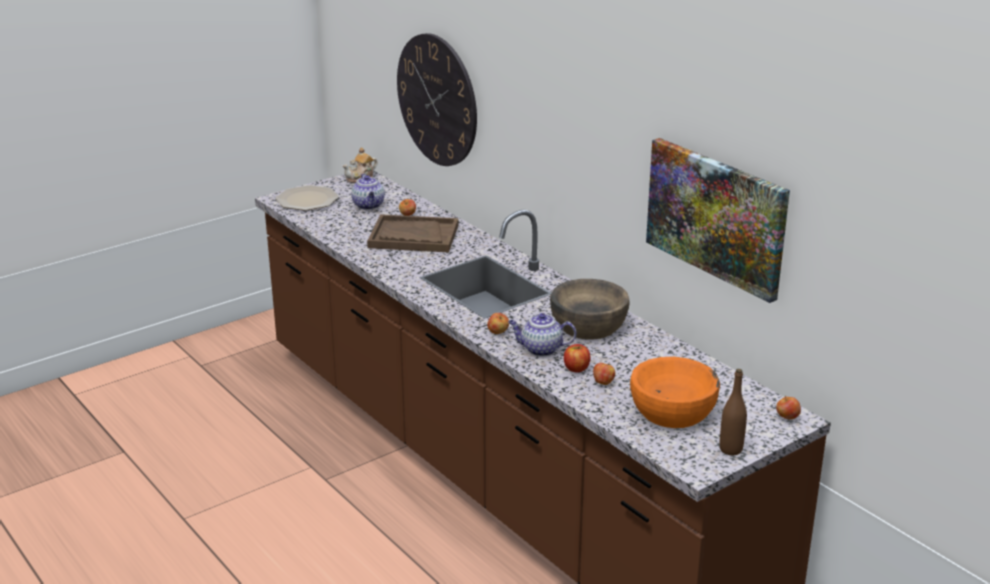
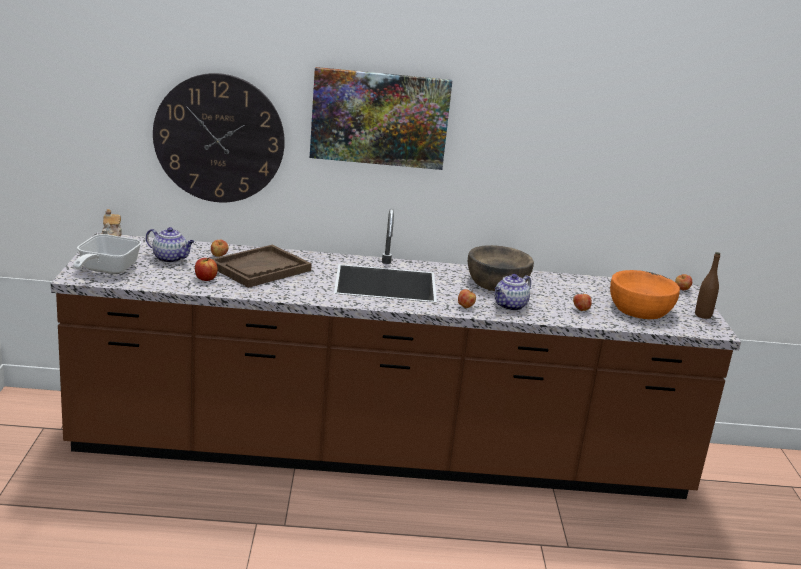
camera: 55 degrees left, 5 degrees down
(306, 199) = (105, 270): plate -> frying pan
(576, 368) = (551, 308): apple -> apple (205, 278)
(716, 216) = (590, 165): picture -> picture (380, 118)

